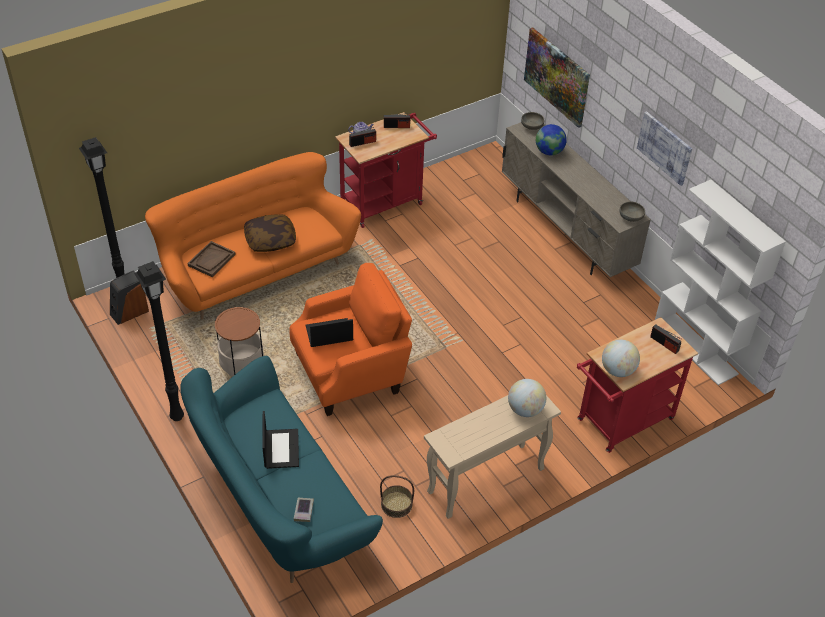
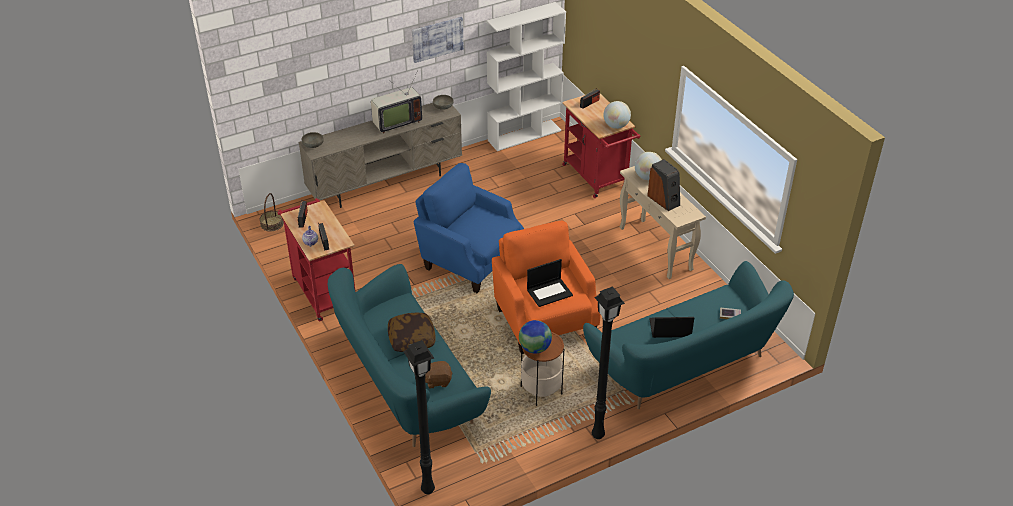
camera: 85 degrees left, 5 degrees down
(129, 312) = (458, 482): speaker -> speaker (664, 200)
(211, 260) = (437, 380): brown tray -> brown plush toy
(256, 269) = (406, 384): orange sofa -> turquoise sofa
(329, 334) = (549, 292): laptop -> laptop turned 105 degrees counterclockwise
(396, 504) = (682, 296): basket -> basket (272, 224)
(445, 307) = (470, 259): none -> blue armchair
(549, 152) = (351, 139): globe -> globe (534, 348)
(557, 76) = (307, 90): picture -> none
(589, 181) = (395, 122): none -> television

